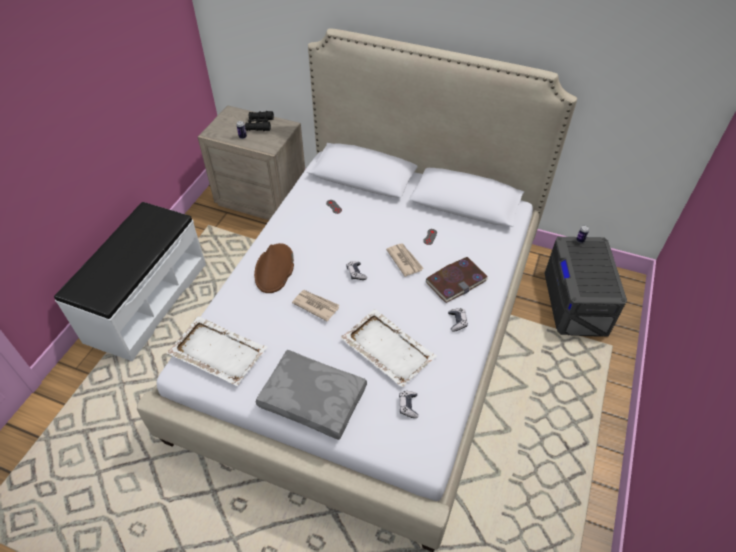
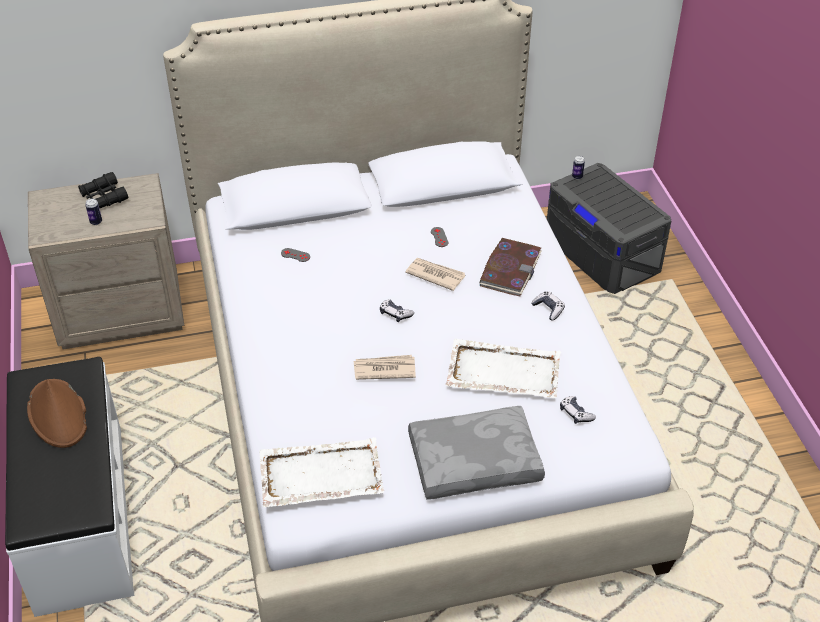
camera: 35 degrees left, 5 degrees down
(274, 269) = (294, 356): brown hat -> brown hat (58, 414)

